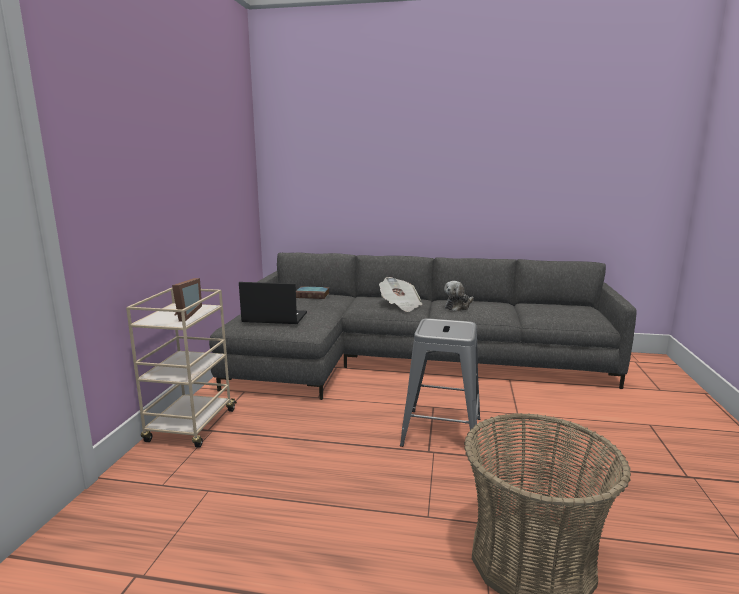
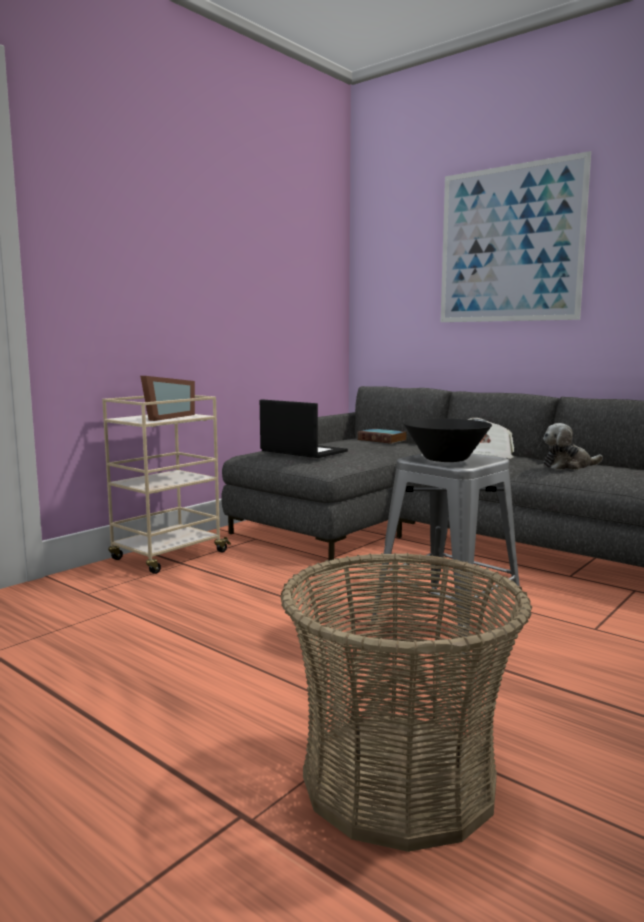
camera: 30 degrees right, 5 degrees down
(389, 151) = (509, 244): none -> picture
(445, 330) = (445, 459): none -> black bowl

